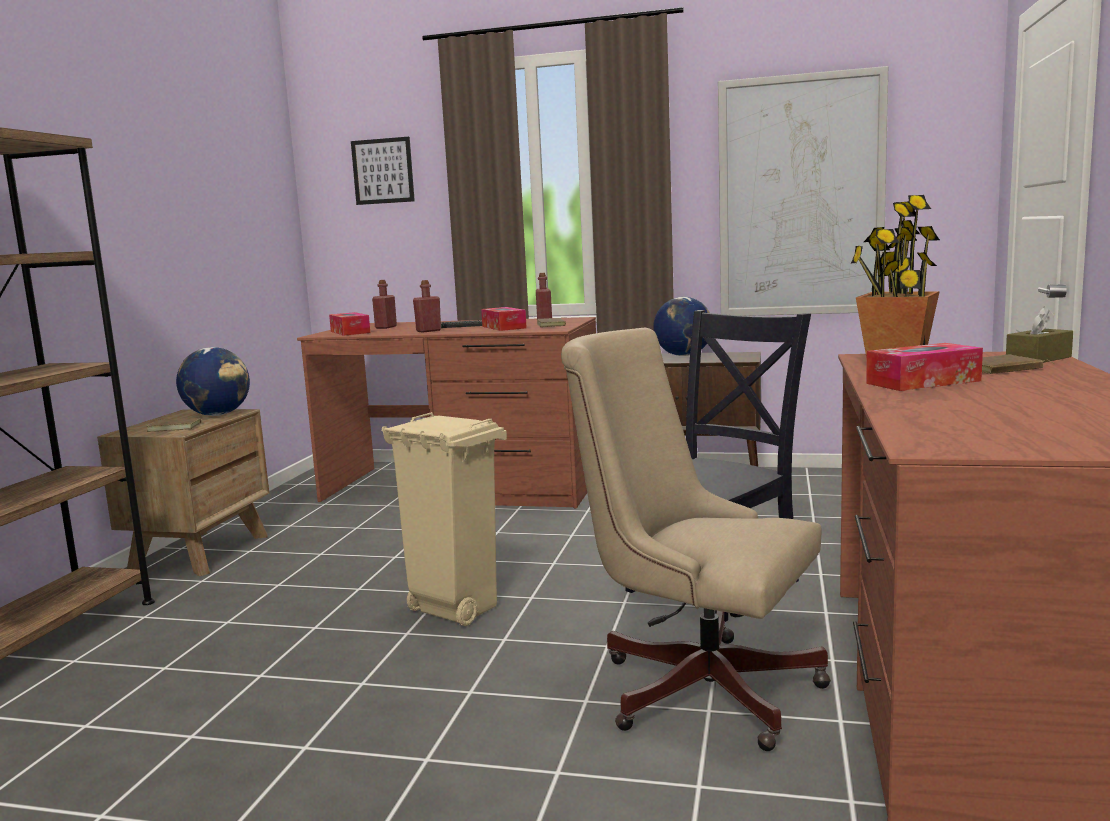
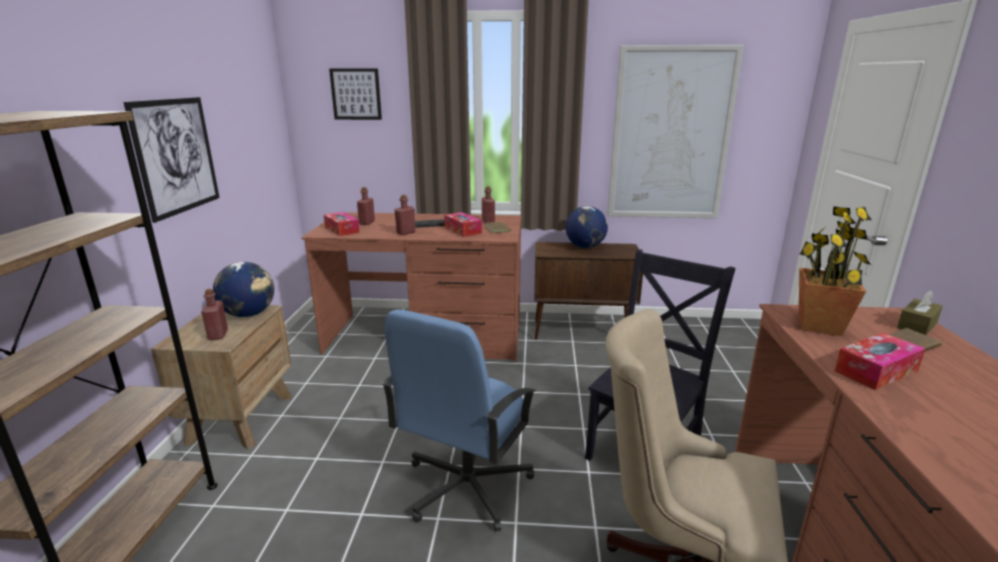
camera: 10 degrees left, 10 degrees up
(149, 223) = (176, 156): none -> picture
(175, 427) = (218, 335): brown book -> red bottle
(454, 610) = (465, 486): beige trash can -> blue office chair

